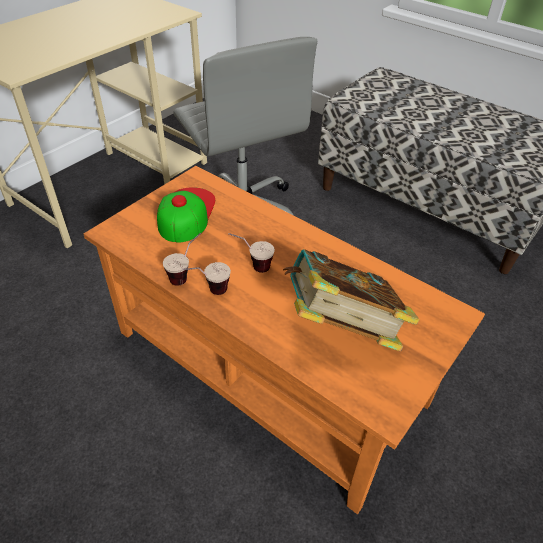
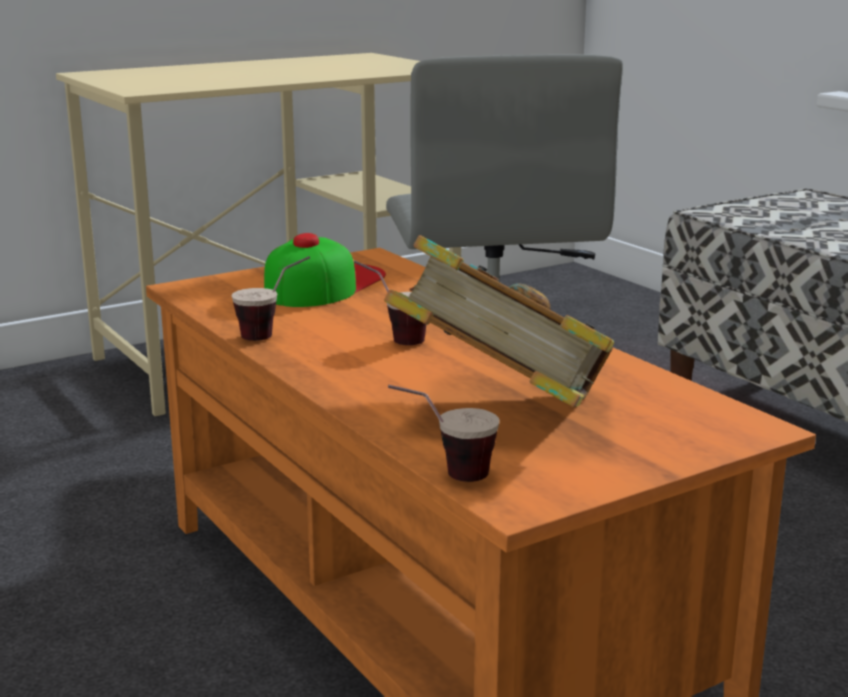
camera: 20 degrees right, 25 degrees down
(208, 292) = (296, 352): cup -> cup (443, 476)

